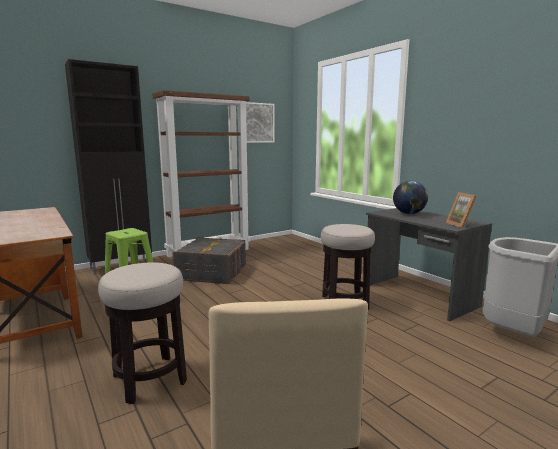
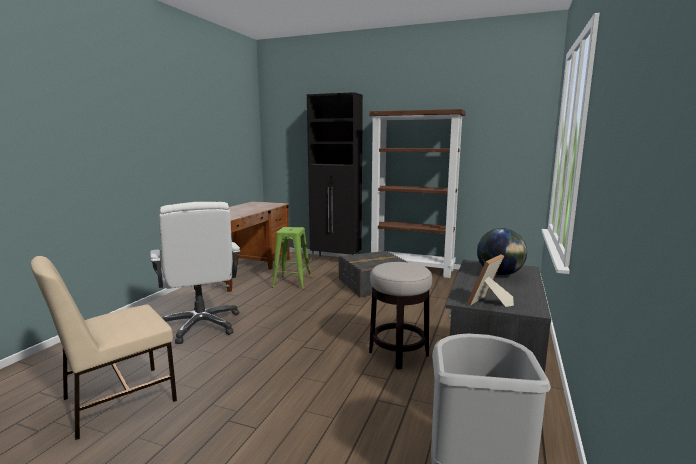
camera: 55 degrees right, 0 degrees up
(150, 379) = (201, 325): stool -> white office chair
(257, 123) = (495, 136): picture -> none

